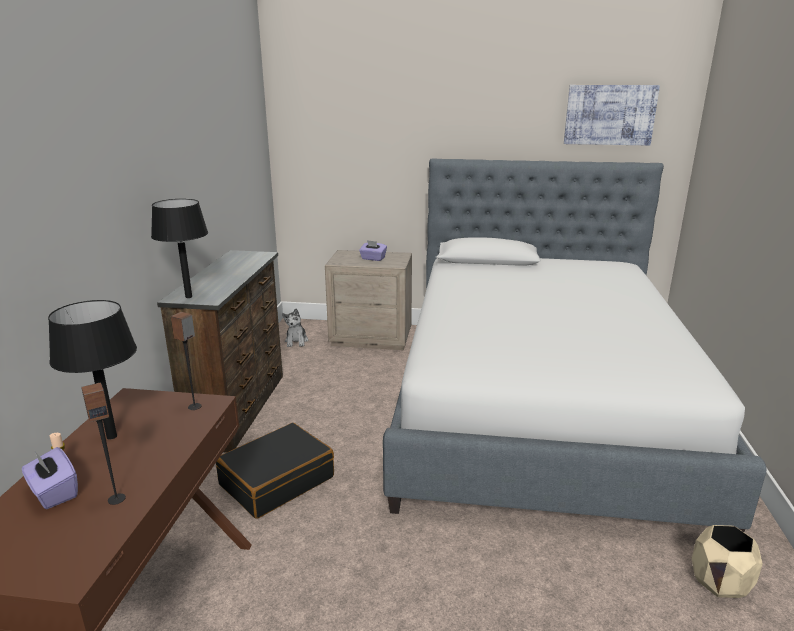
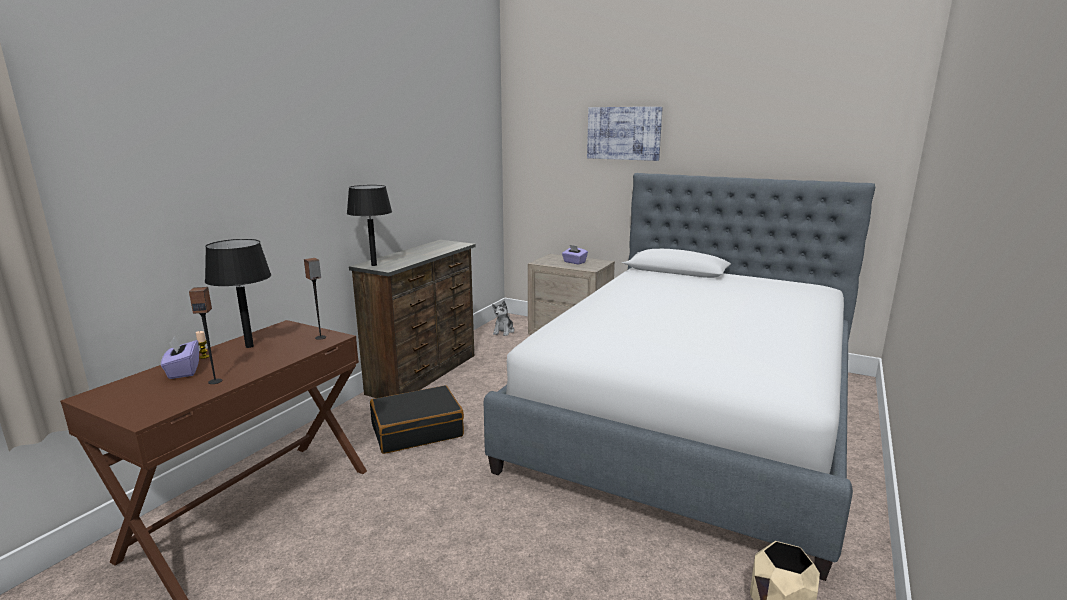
camera: 20 degrees right, 5 degrees down
(609, 115) = (817, 133): picture -> picture (623, 133)

